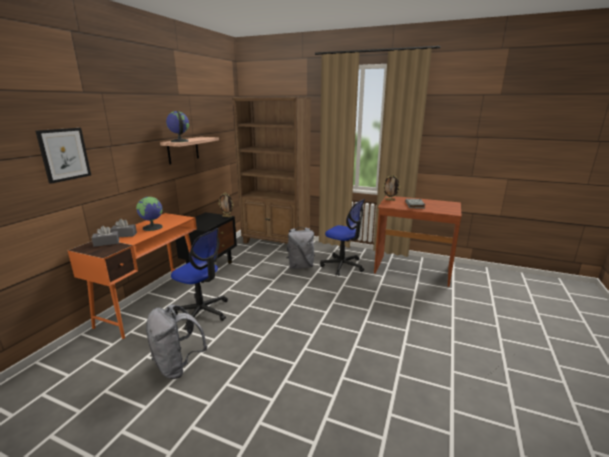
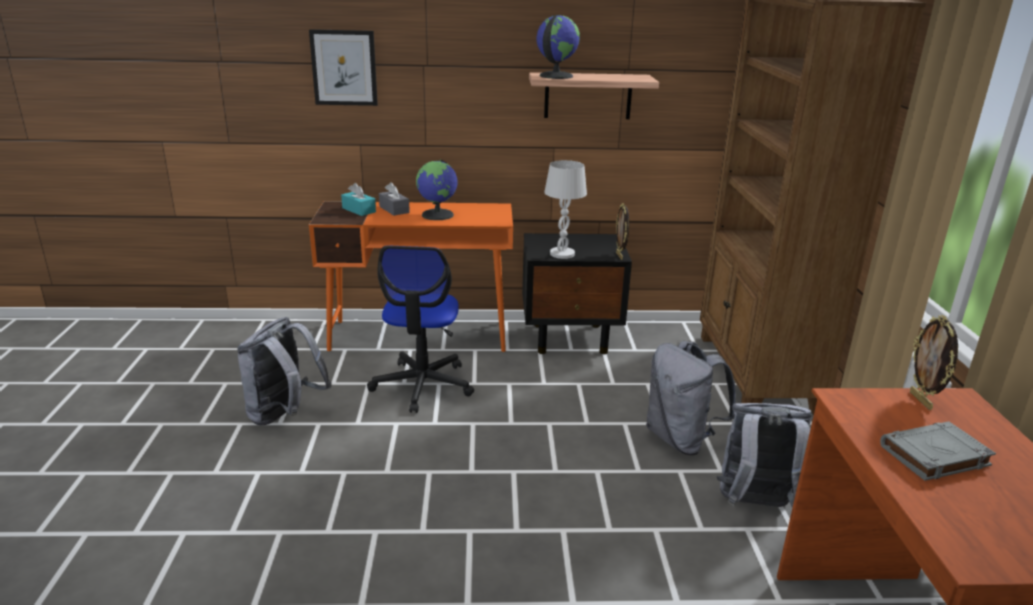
camera: 65 degrees right, 5 degrees up
(106, 243) = (359, 210): grey tissue box -> turquoise tissue box
(209, 224) = (562, 254): none -> white table lamp
(342, 266) = (755, 506): office chair -> grey backpack

